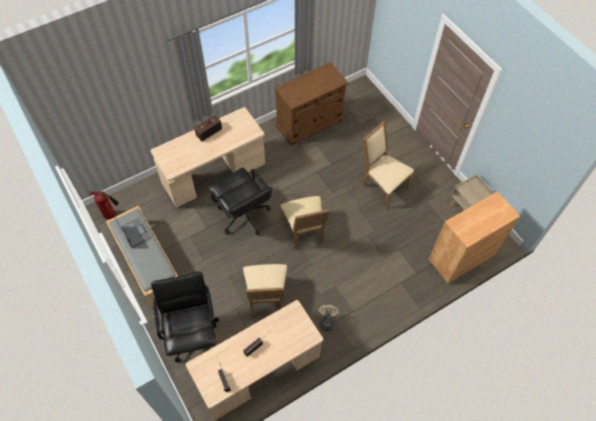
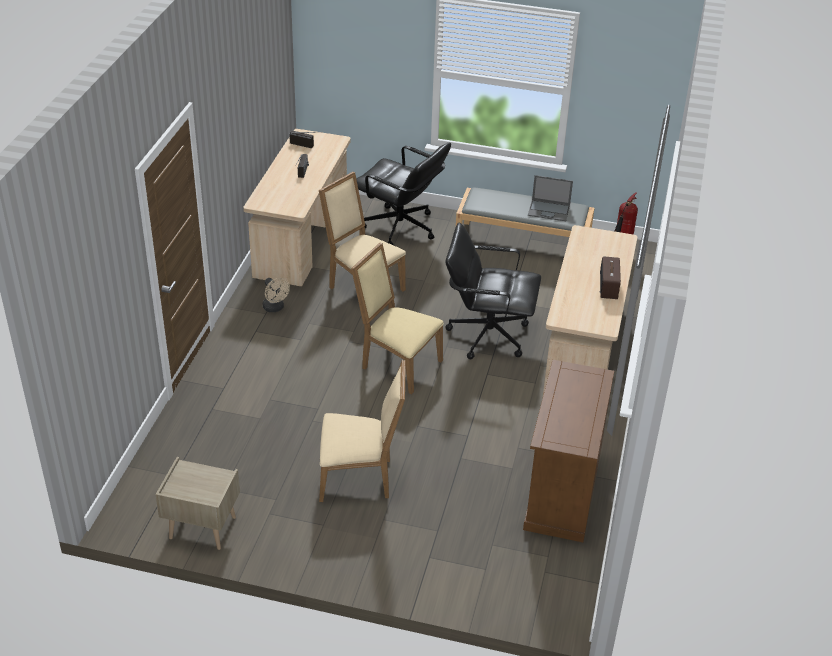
camera: 135 degrees right, 20 degrees down
(462, 257) = (165, 463): brown cabinet -> none

